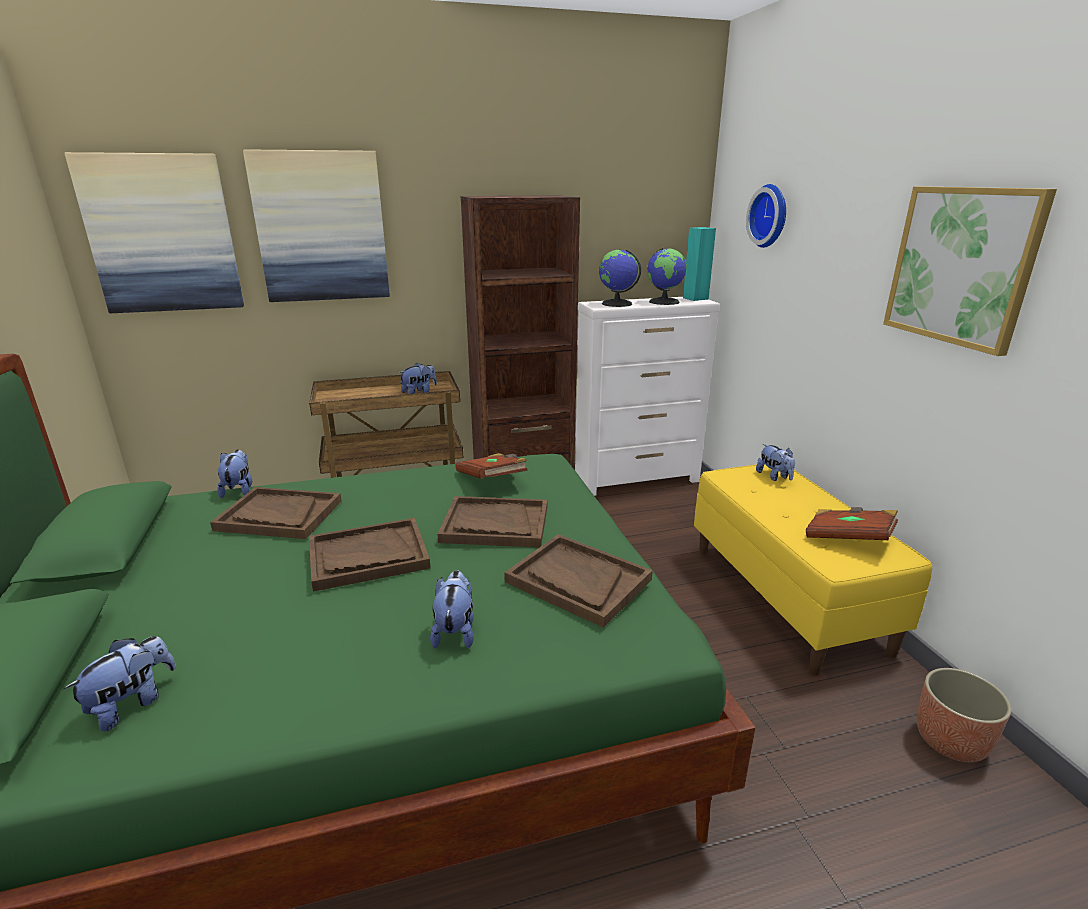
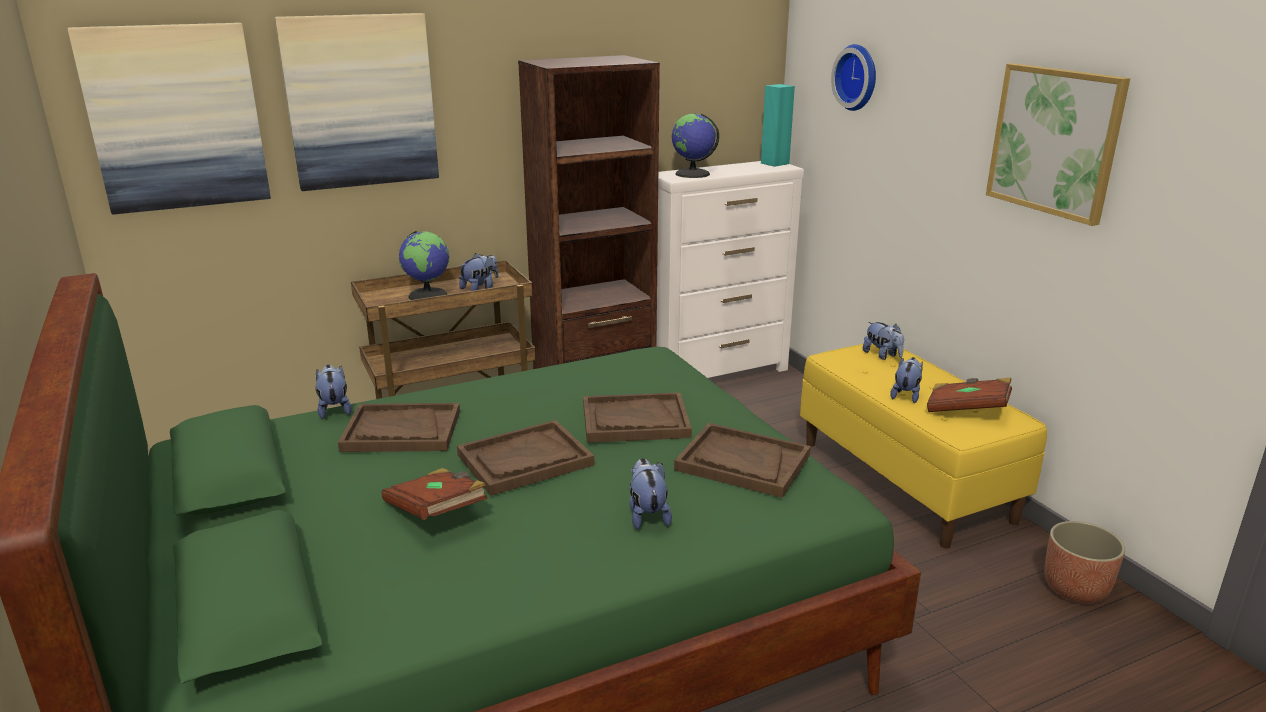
camera: 10 degrees left, 0 degrees up
(133, 703) = (380, 601): plush toy -> plush toy (906, 395)
(492, 480) = (609, 378): brown book -> brown book (437, 512)
(664, 302) = (743, 169): globe -> globe (428, 295)

